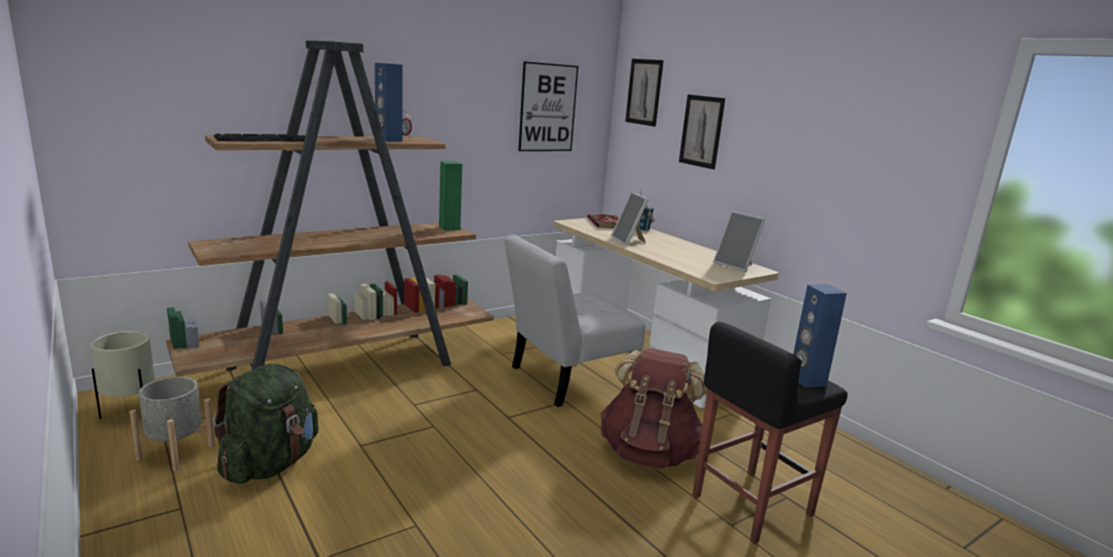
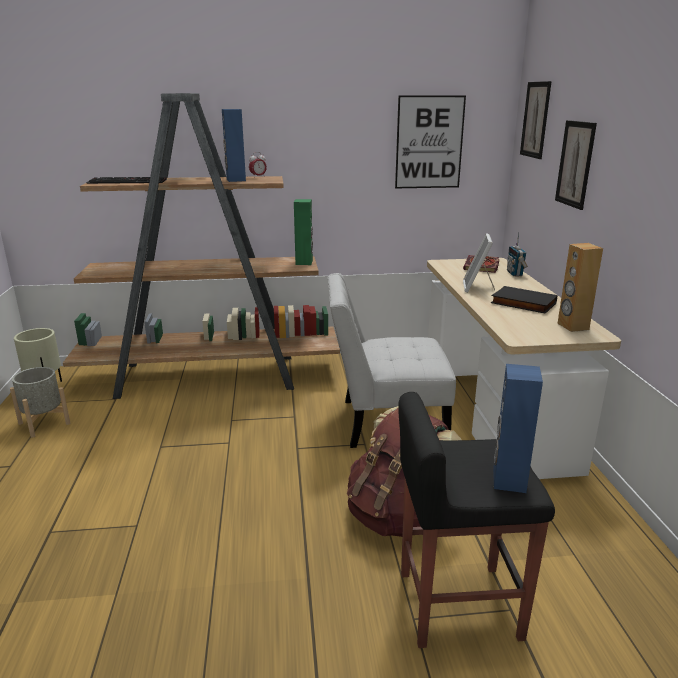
camera: 30 degrees right, 5 degrees up
(270, 464) = (89, 447): green backpack -> none
(679, 251) = (522, 303): none -> black book
(736, 265) = (572, 326): picture frame -> brown speaker

